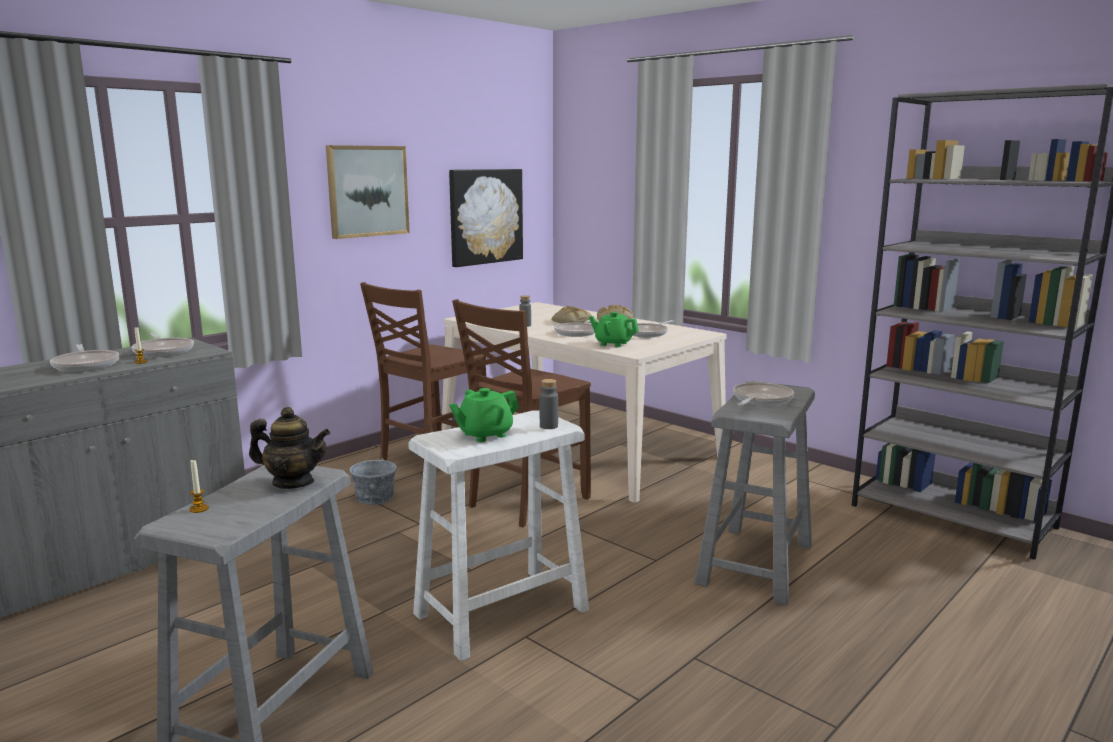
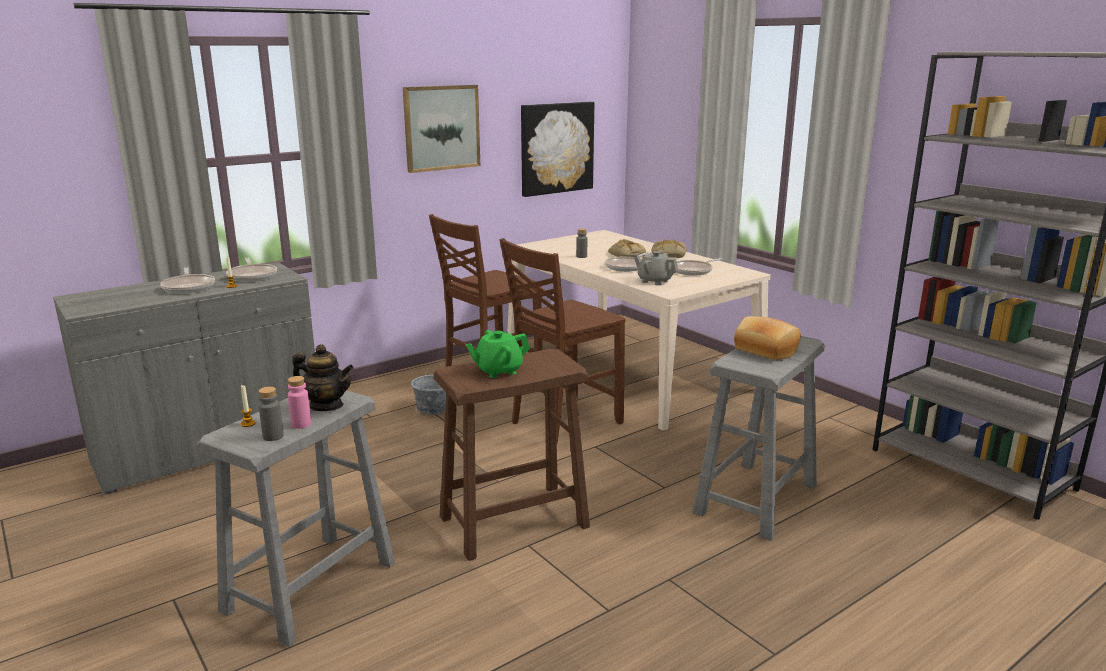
camera: 10 degrees right, 5 degrees up
(268, 505) = (301, 424): none -> pink bottle
(502, 612) = (514, 522): white stool -> brown stool
(548, 426) = (557, 366): grey bottle -> grey bottle (273, 436)
(613, 344) = (654, 281): green teapot -> grey teapot
(760, 400) = (765, 350): frying pan -> bread

